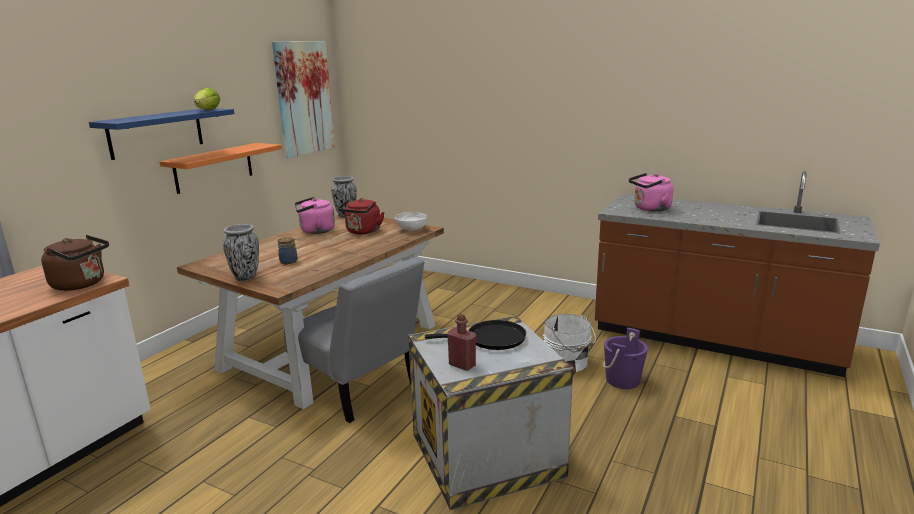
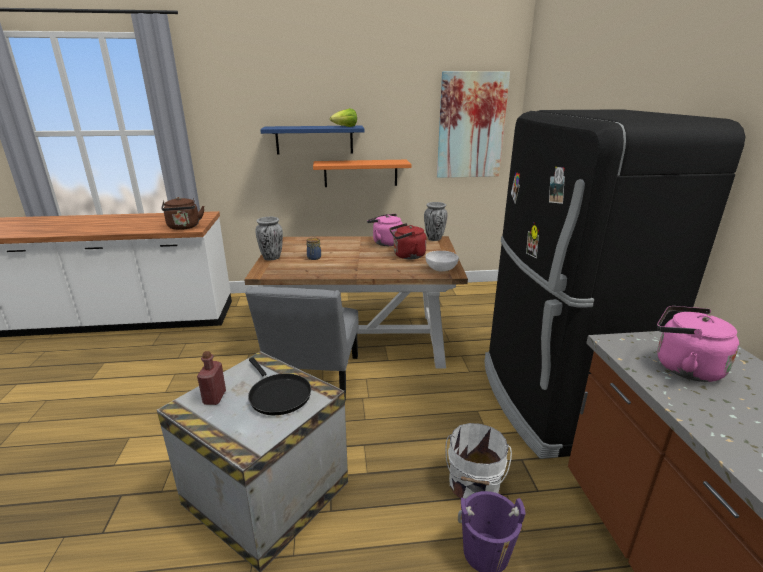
camera: 55 degrees right, 5 degrees up
(523, 306) = (552, 401): none -> black fridge

